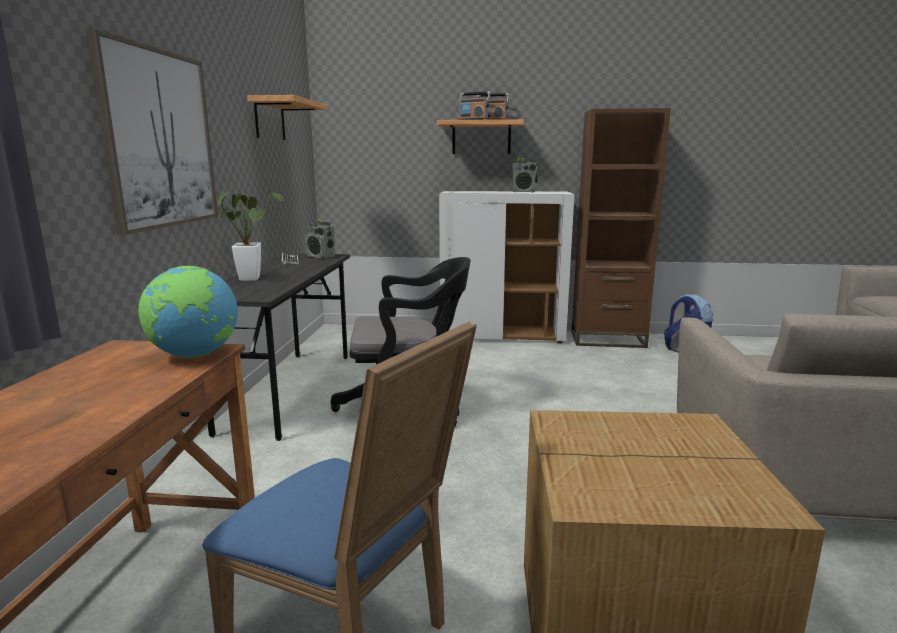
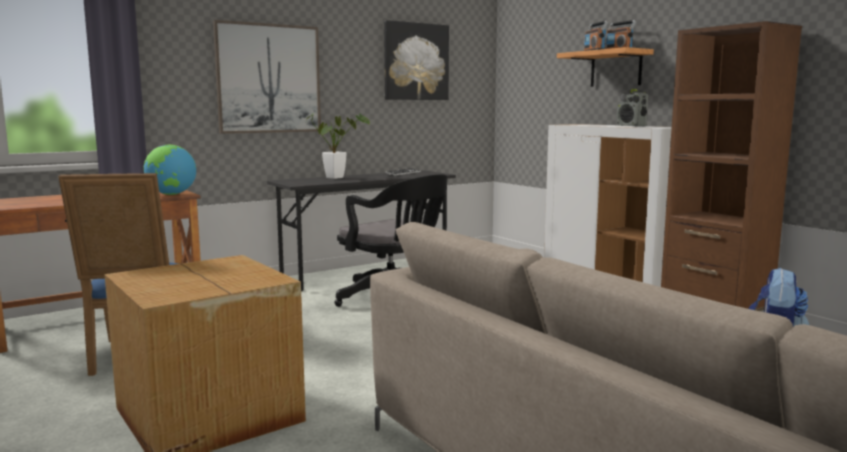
camera: 50 degrees right, 5 degrees down
(269, 119) = (415, 61): shelf -> picture
(321, 257) = (429, 174): radio -> none

